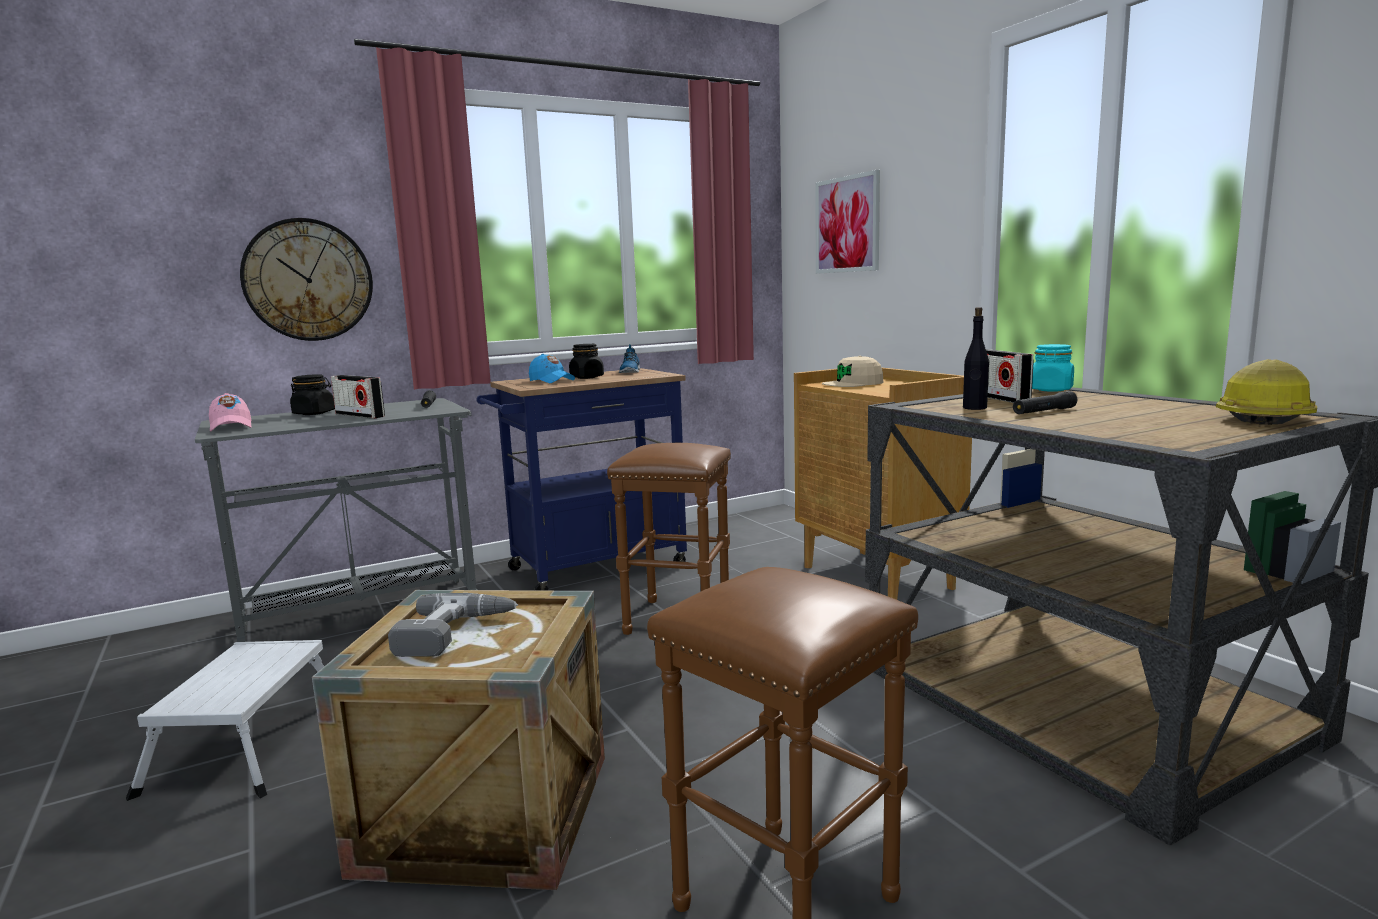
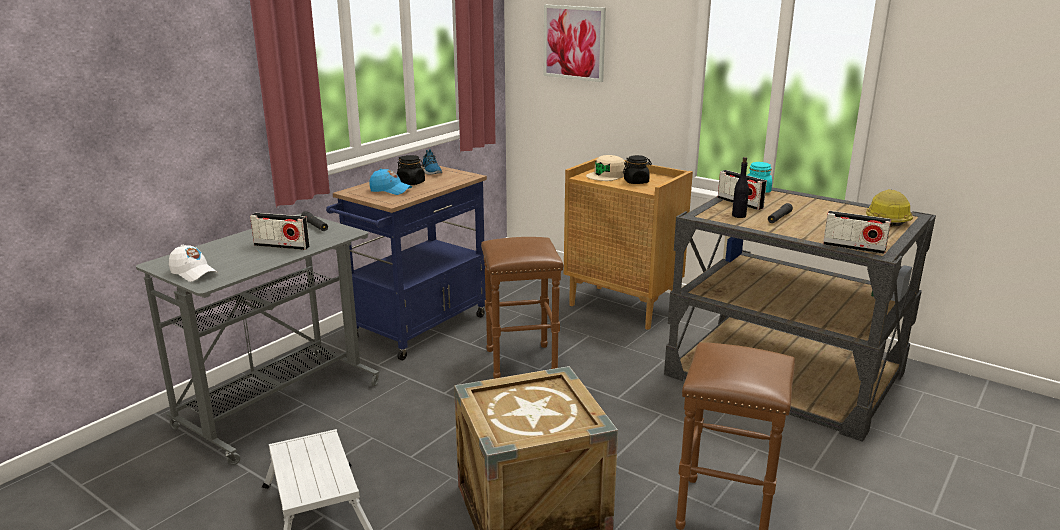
camera: 25 degrees left, 10 degrees up
(231, 427) = (193, 273): pink cap -> white cap
(308, 280) = (185, 124): wall clock -> none
(314, 413) = (229, 246): black jar -> black jar (636, 182)
(455, 634) = (524, 411): power drill -> none
(1140, 440) = (853, 247): none -> radio

